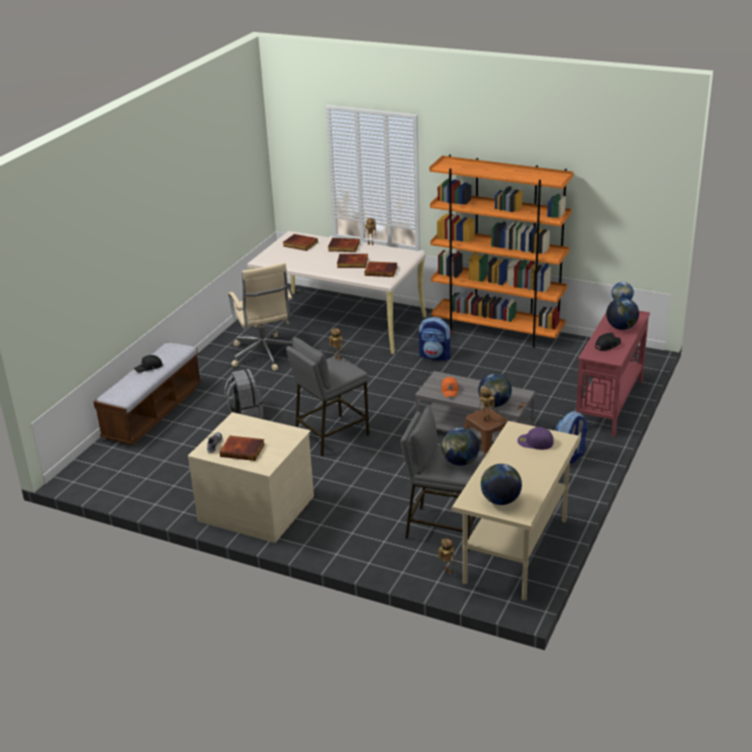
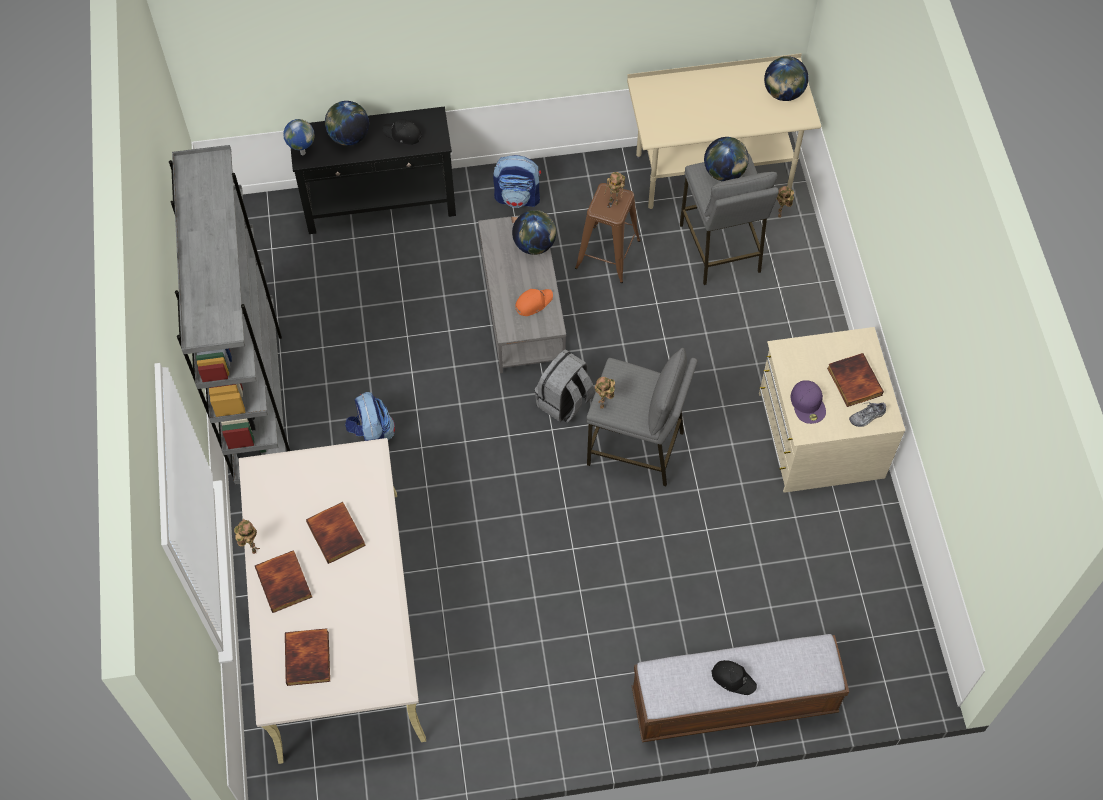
camera: 125 degrees left, 30 degrees up
(245, 414) = (658, 579): grey backpack -> grey backpack (564, 402)
(265, 355) = (500, 662): beige office chair -> none
(381, 271) = (342, 477): book -> none
(498, 331) = (257, 398): orange bookcase -> grey bookcase
(535, 442) = (666, 108): purple cap -> purple cap (808, 404)
(609, 404) = (381, 204): red console table -> black console table

